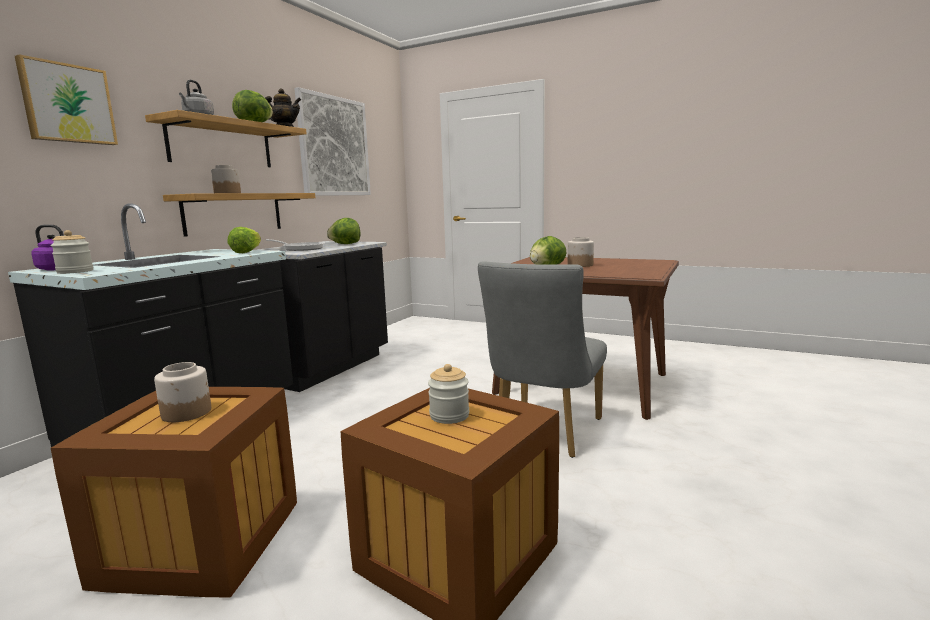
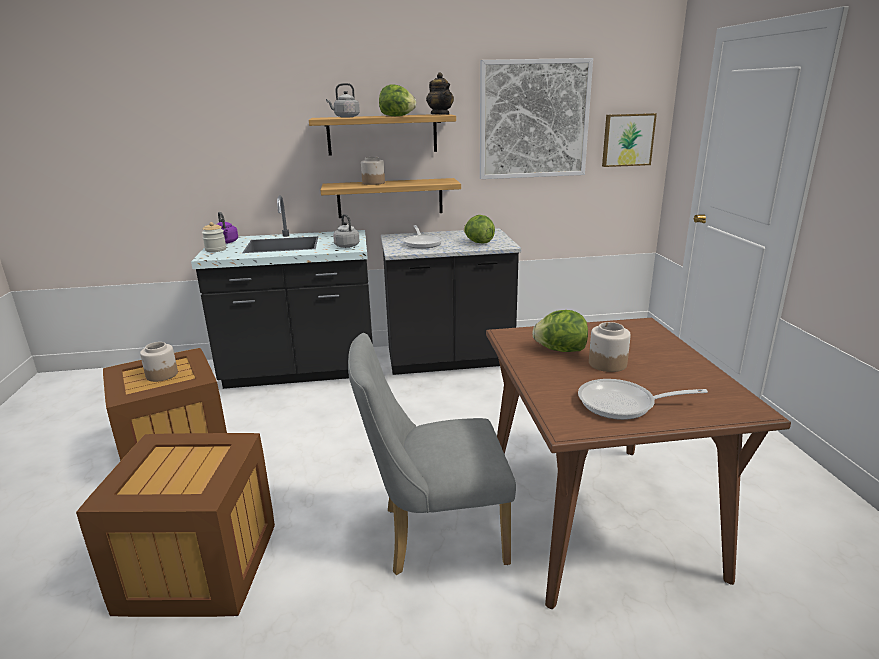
camera: 55 degrees right, 10 degrees up
(67, 104) = (253, 118): picture -> picture (627, 140)
(247, 252) = (346, 246): lettuce -> grey kettle
(449, 416) = (189, 463): jar -> none
(633, 269) = (623, 404): none -> frying pan

